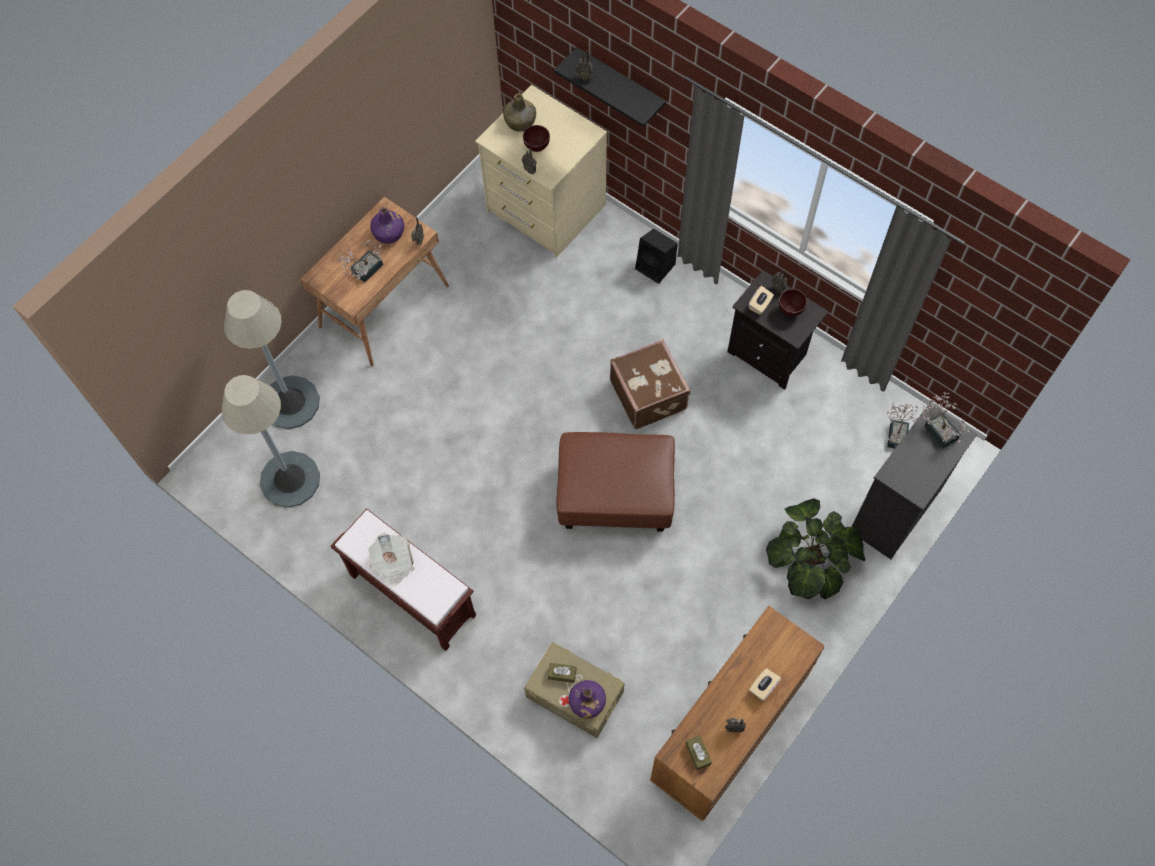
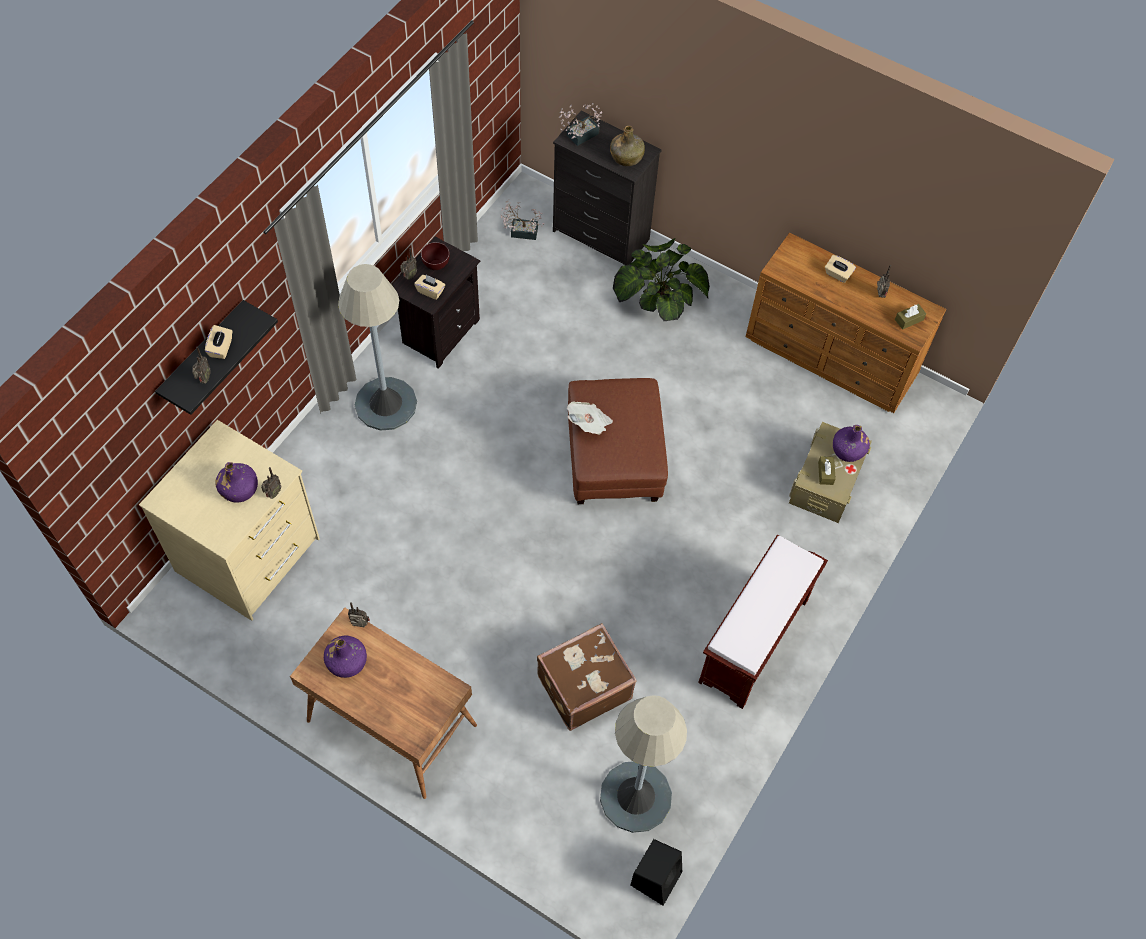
camera: 100 degrees left, 5 degrees down
(290, 402) = (533, 815): grey floor lamp -> grey floor lamp (386, 404)
(364, 271) = (404, 683): potted plant -> none
(393, 563) = (767, 609): newspaper -> newspaper (589, 424)
(520, 122) = (198, 511): green bottle -> green bottle (626, 157)
(537, 148) = (239, 489): brown bowl -> purple bottle
(615, 87) = (221, 348): none -> beige tissue box
(649, 394) = (493, 436): brown suitcase -> brown suitcase (583, 686)
(656, 267) = (332, 437): black speaker -> black speaker (656, 877)

